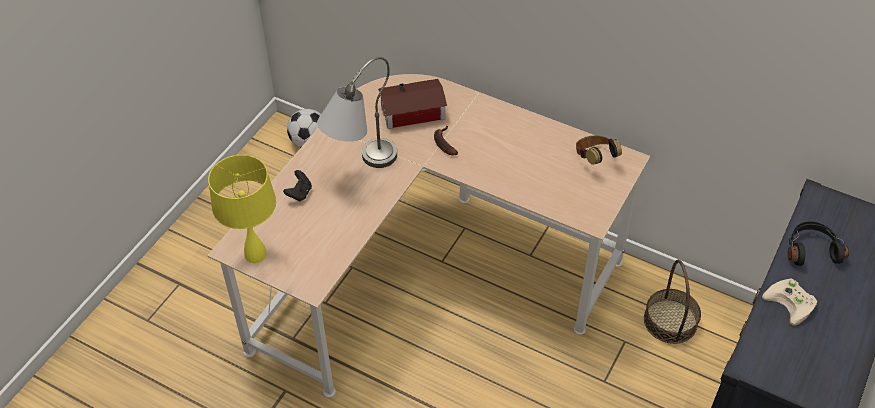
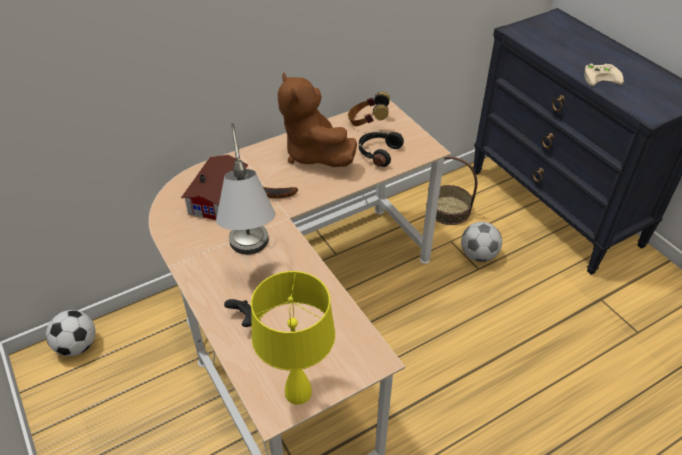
camera: 60 degrees left, 5 degrees down
(516, 143) = (314, 154): none -> brown plush toy
(623, 374) = (478, 255): none -> football
(811, 249) = (559, 51): black headphones -> black headphones (378, 153)

